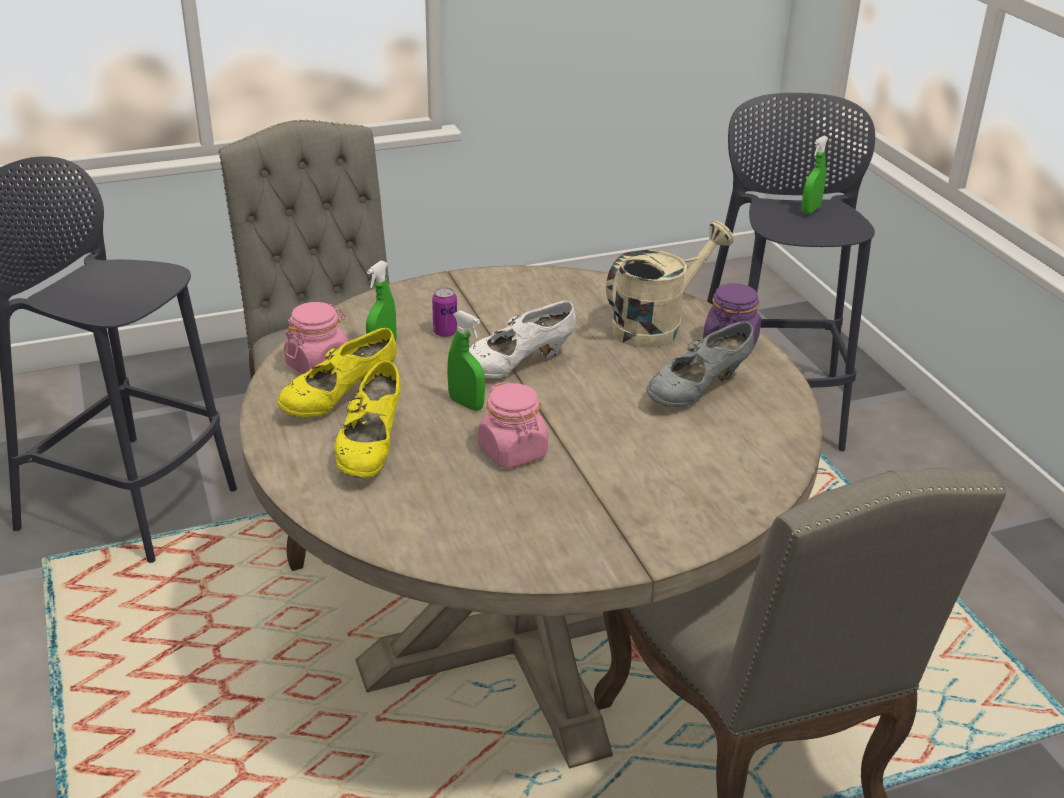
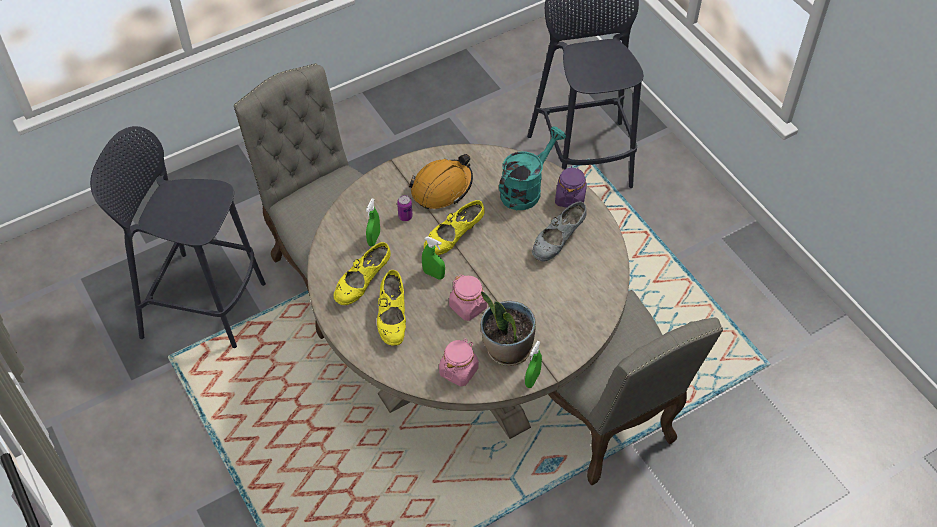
camera: 10 degrees left, 20 degrees up
(318, 364) = (341, 257): pink jar -> pink jar (459, 371)
(517, 308) = (442, 188): none -> orange hard hat
(517, 366) = (454, 238): white shoe -> yellow shoe
(566, 519) = (507, 349): none -> potted plant
(656, 325) = (526, 189): beige watering can -> turquoise watering can
(810, 210) = (601, 53): green spray bottle -> green spray bottle (532, 379)

